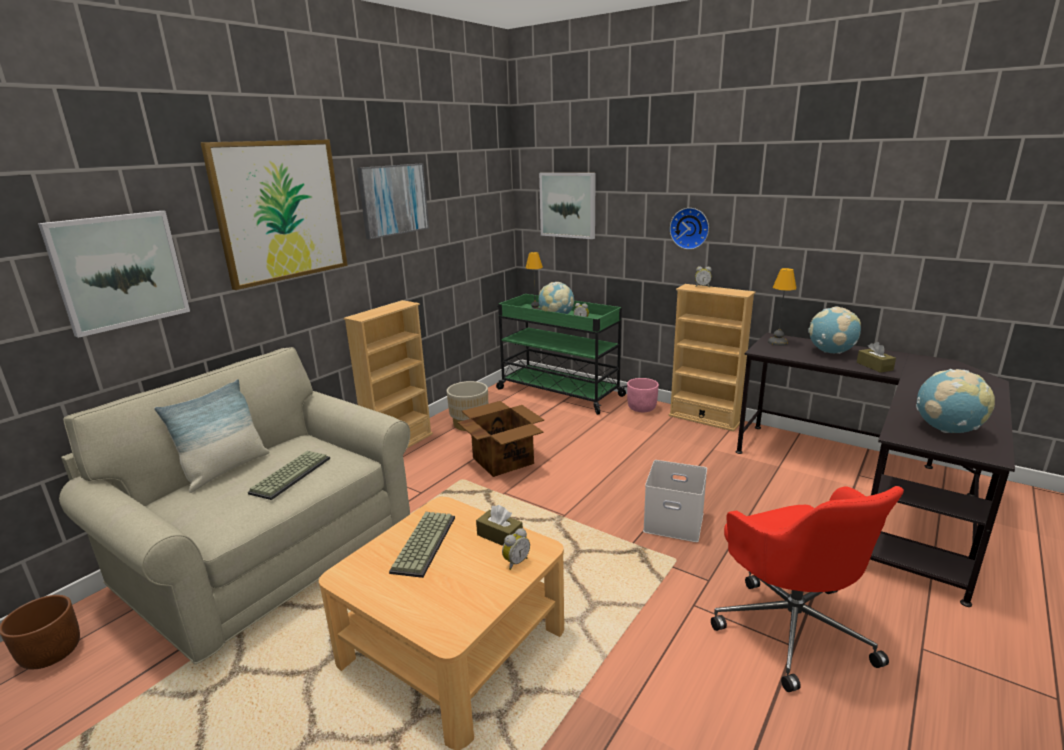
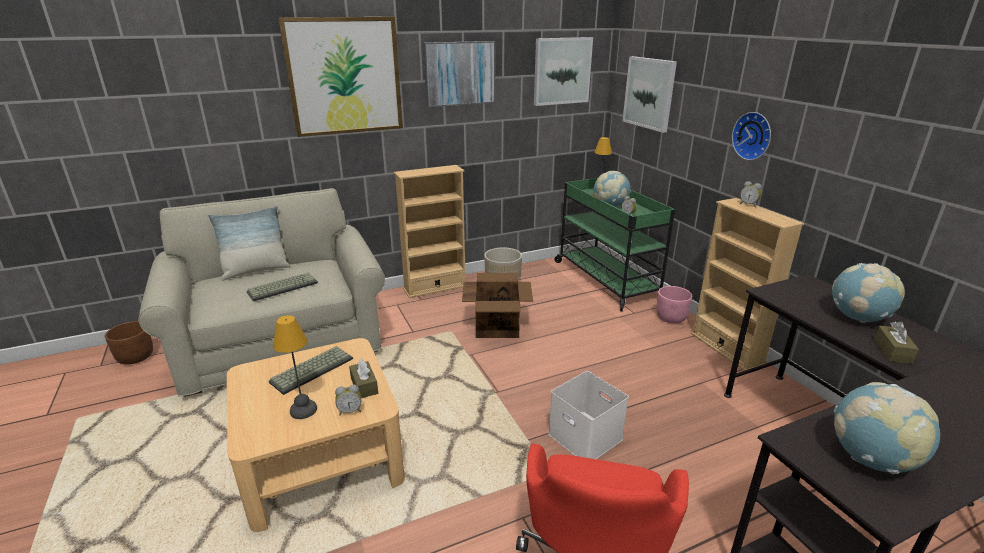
camera: 30 degrees right, 5 degrees up
(119, 271) = (210, 112): picture -> picture (562, 71)
(777, 342) = (804, 288): table lamp -> table lamp (304, 409)

